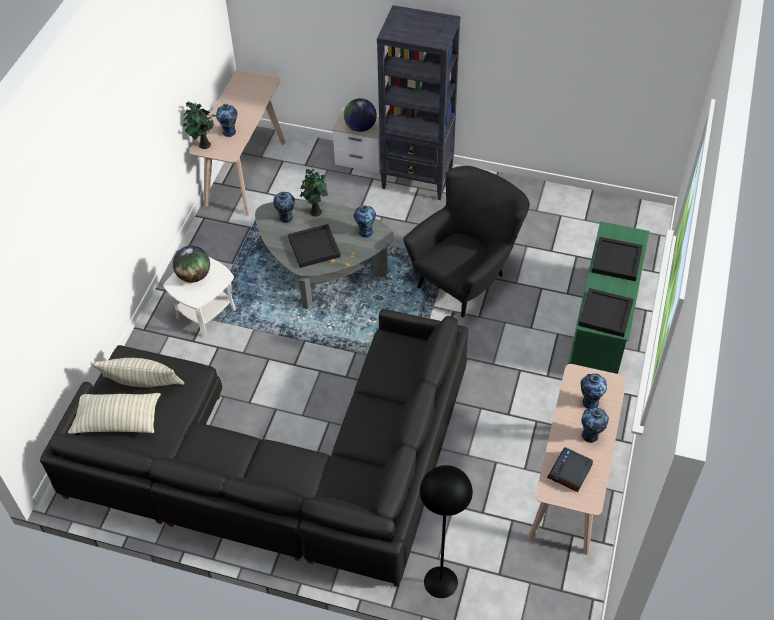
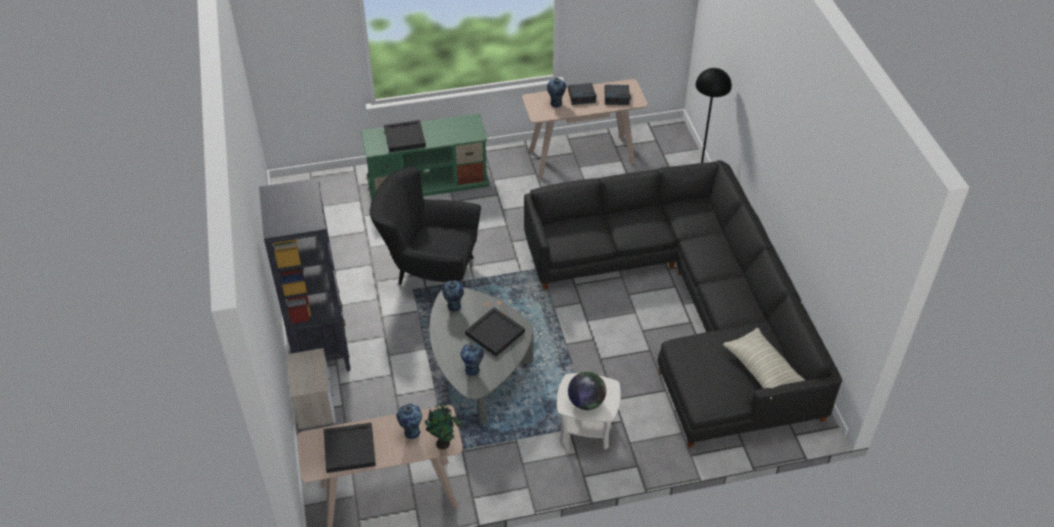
camera: 120 degrees left, 5 degrees down
(142, 385) = (718, 374): pillow -> none
(315, 211) = (450, 352): potted plant -> none
(360, 127) = (315, 367): globe -> none
(591, 435) = (582, 96): vase -> alarm clock
(606, 314) = (463, 129): black tray -> black tray (350, 448)

